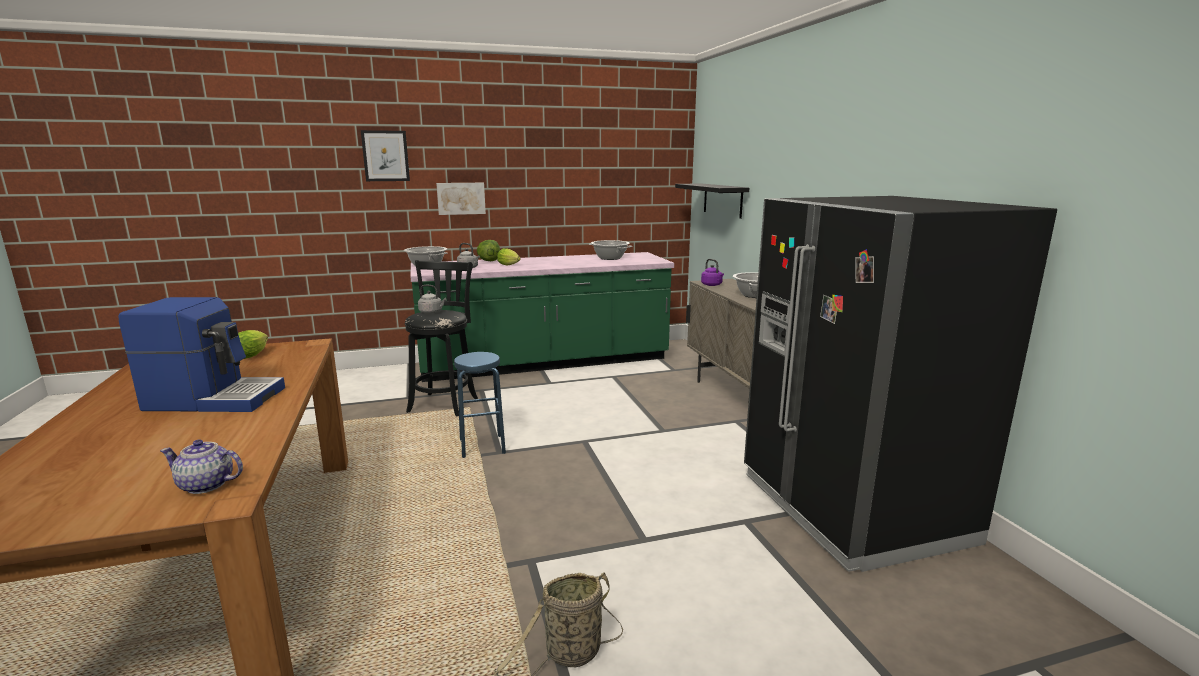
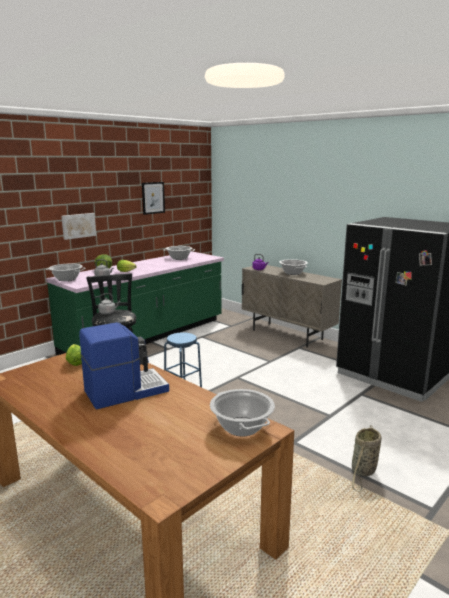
camera: 30 degrees left, 0 degrees up
(206, 485) = (242, 427): teapot -> cooking pot
(385, 156) = (25, 197): picture -> picture (153, 198)
(722, 200) = (245, 215): black shelf -> none

